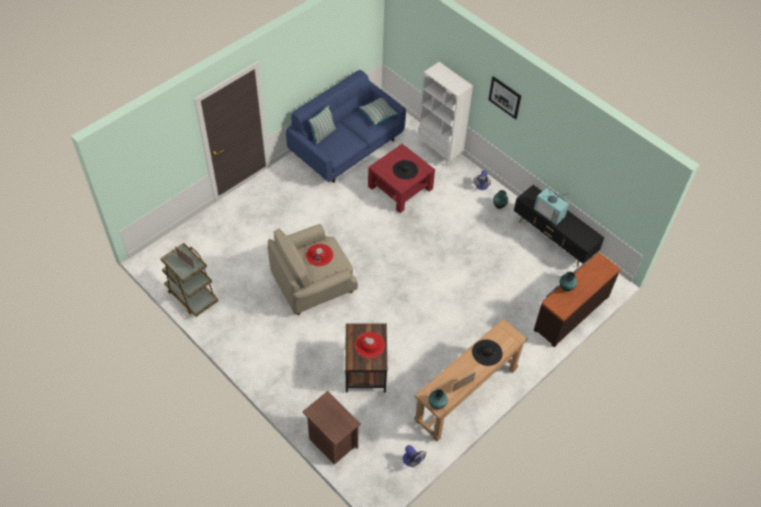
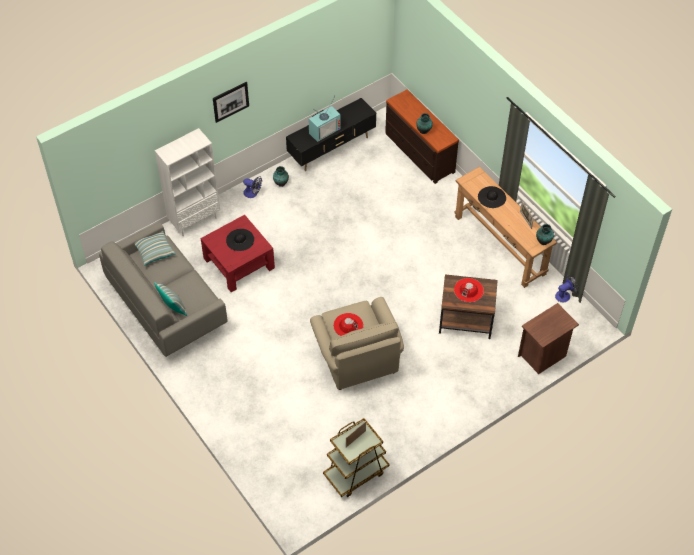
camera: 80 degrees left, 0 degrees up
(347, 147) = (167, 305): blue sofa -> grey sofa

